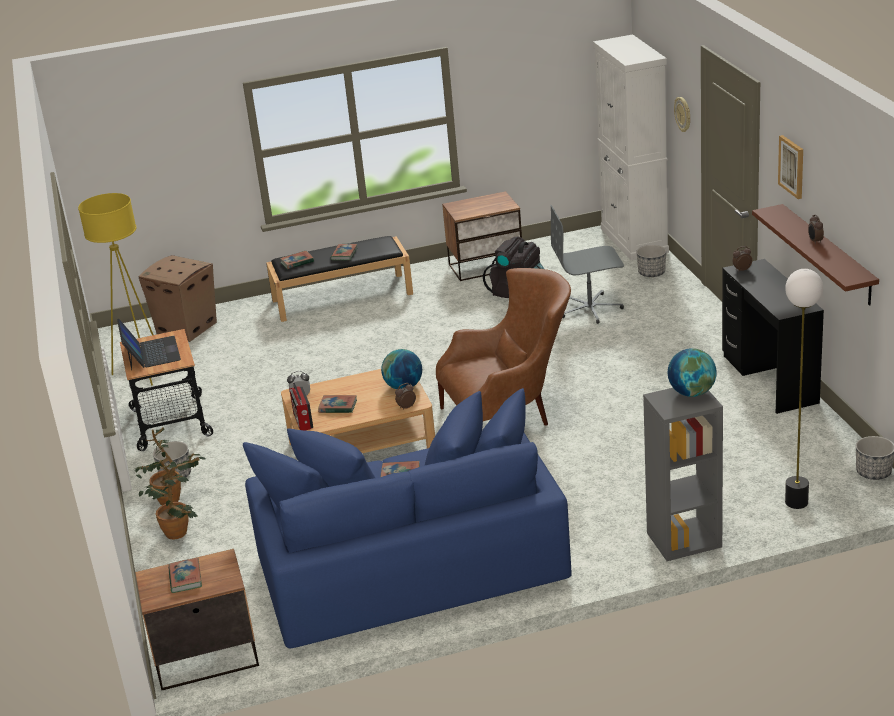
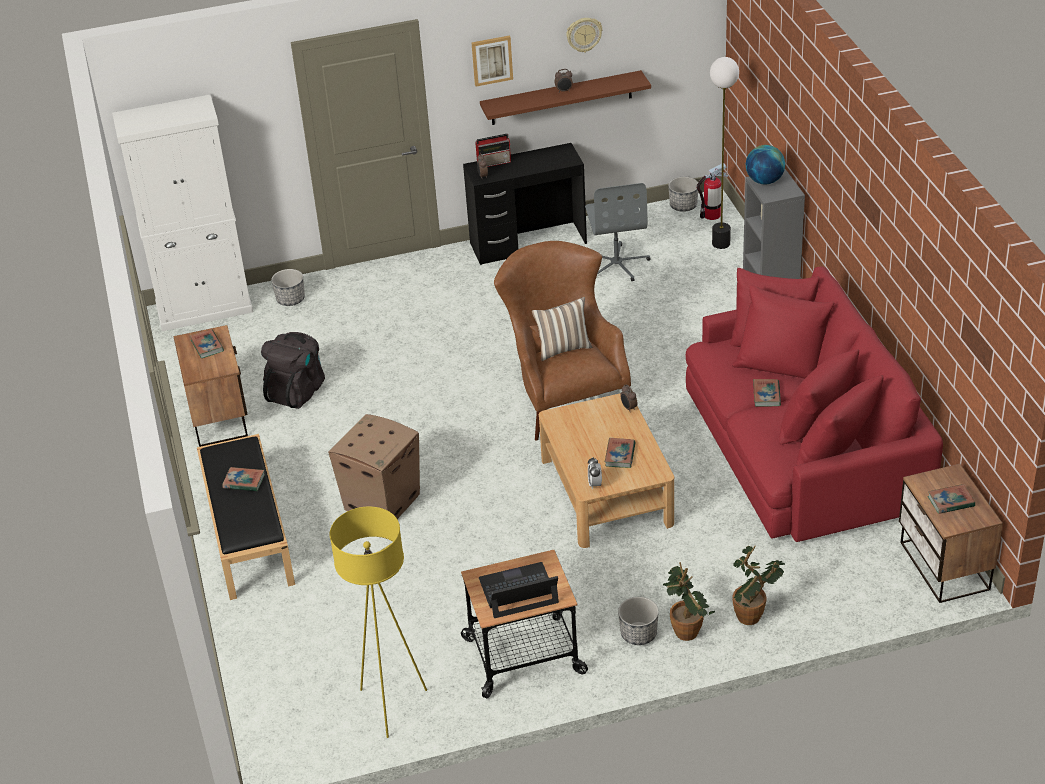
camera: 90 degrees left, 10 degrees up
(187, 328) = (279, 677): cardboard box -> cardboard box (383, 501)
(297, 262) = (249, 522): book -> book (207, 346)
(303, 421) = (645, 478): radio -> radio (494, 162)
(403, 387) = (588, 412): globe -> none
(408, 565) = (804, 448): blue sofa -> red sofa
(497, 364) = (563, 348): none -> pillow
(590, 309) = (355, 341): grey office chair -> grey office chair (617, 264)
(683, 114) = (258, 131): wall clock -> wall clock (584, 34)
(858, 494) = (711, 215): none -> fire extinguisher

